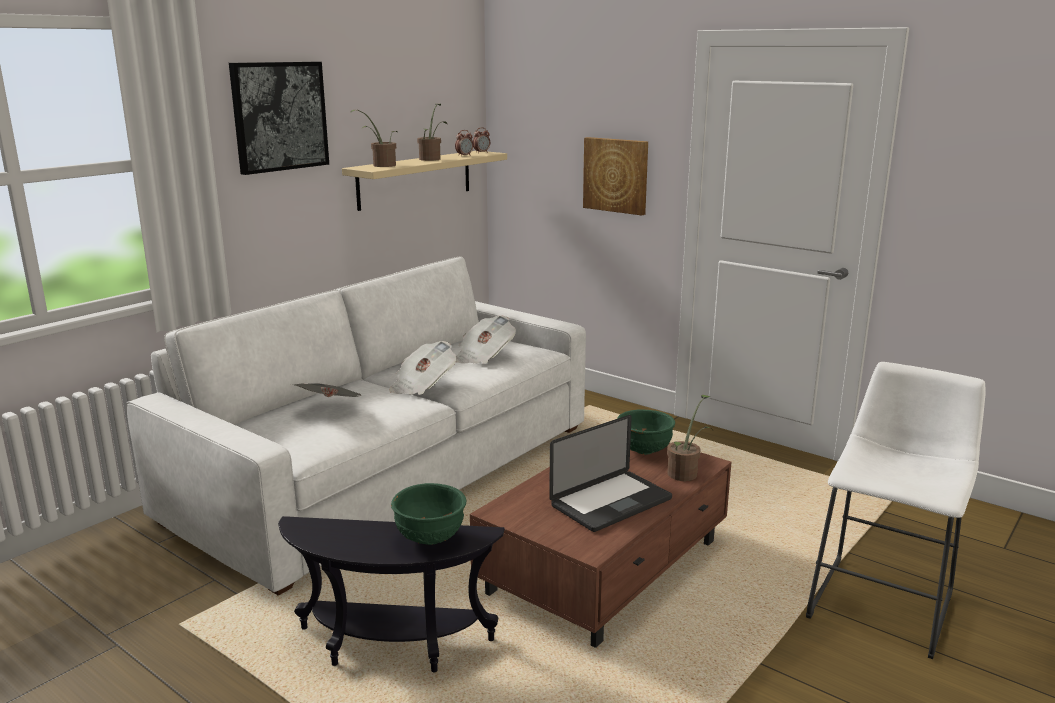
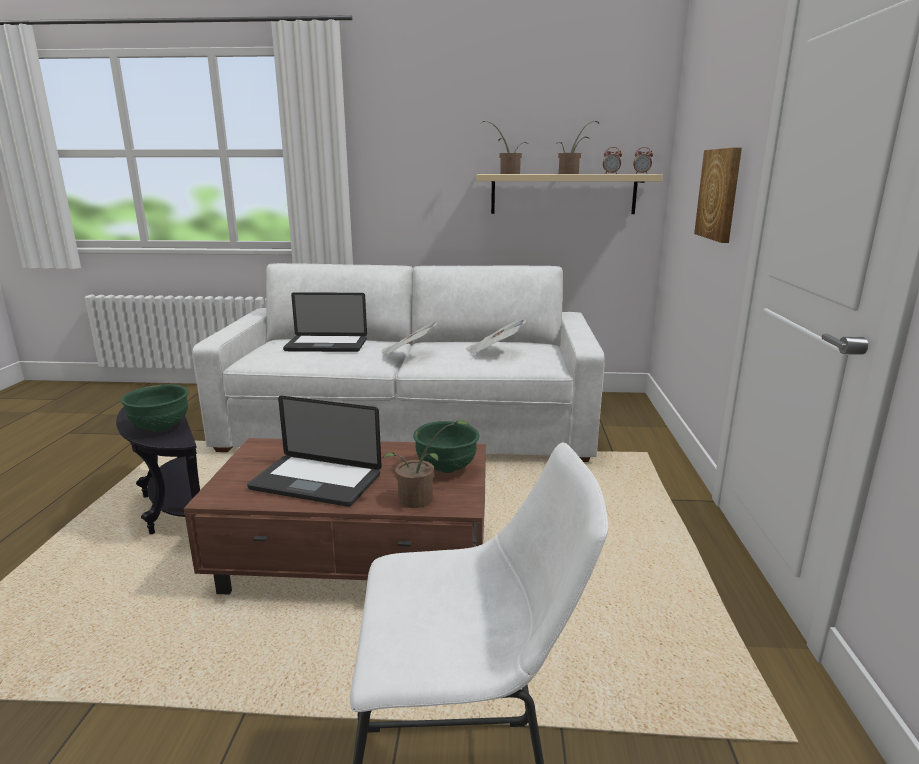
camera: 55 degrees right, 0 degrees up
(279, 116) = (419, 125): picture -> none
(331, 408) = (326, 345): newspaper -> laptop

